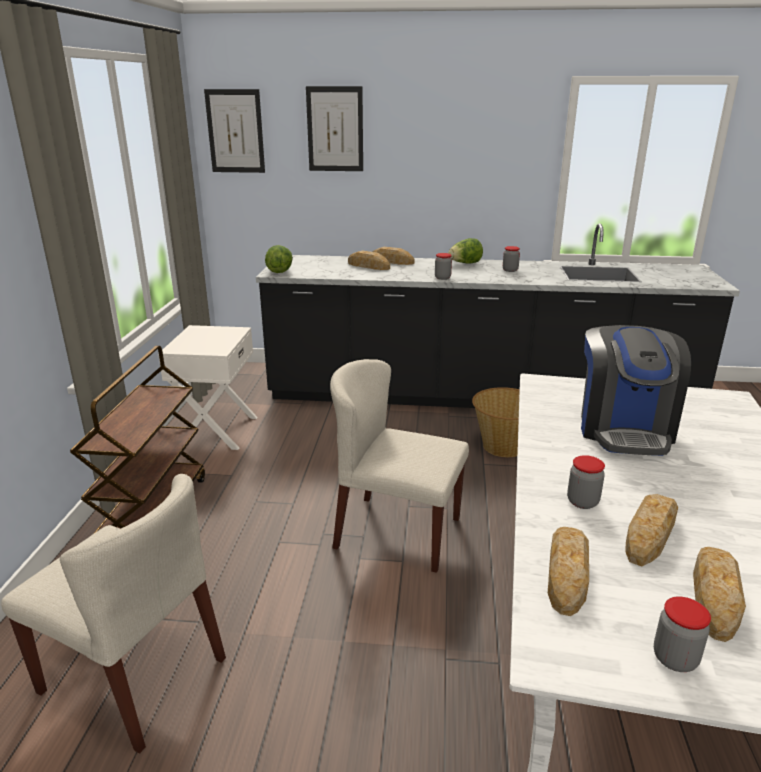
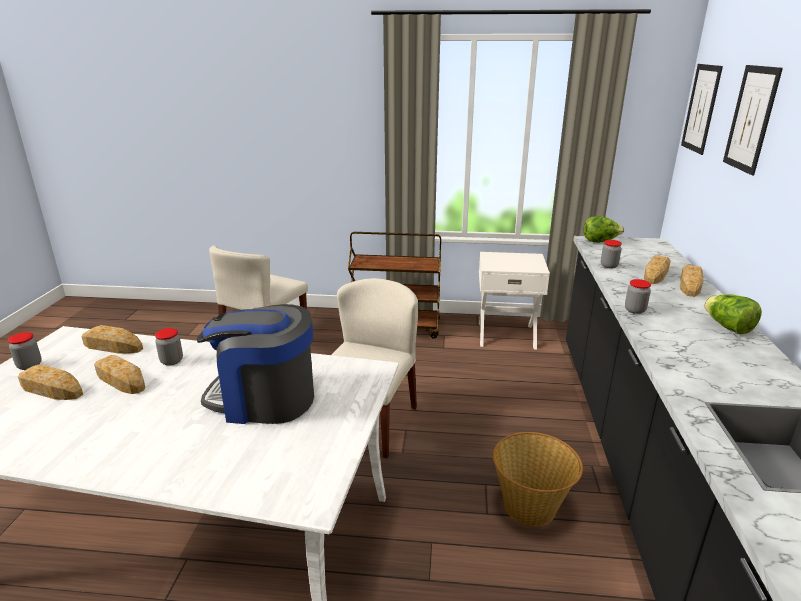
camera: 90 degrees right, 0 degrees up
(510, 270) = (720, 357): jar -> jar (609, 266)

